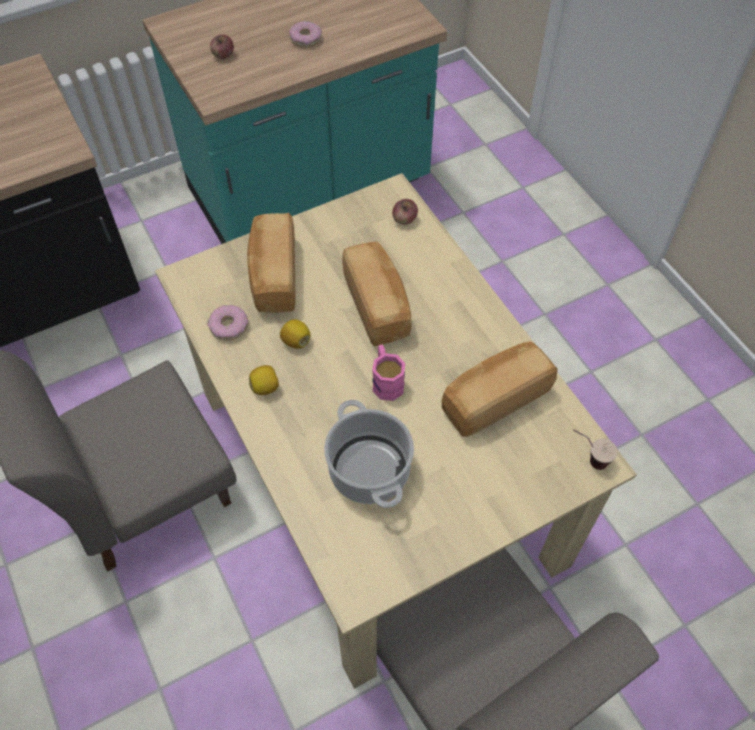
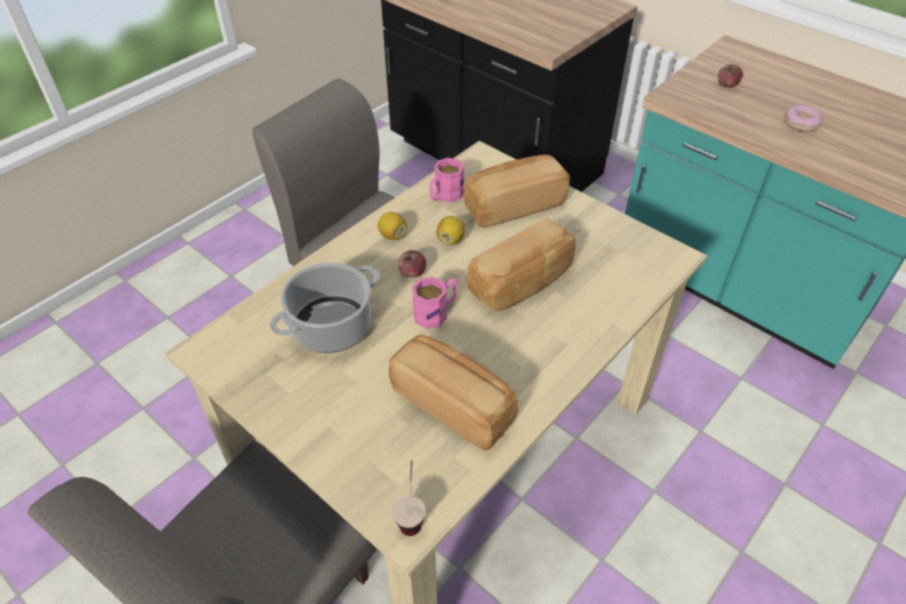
camera: 70 degrees right, 10 degrees down
(229, 326) = (445, 196): donut -> pink mug
(404, 219) = (645, 273): apple -> apple (412, 273)

